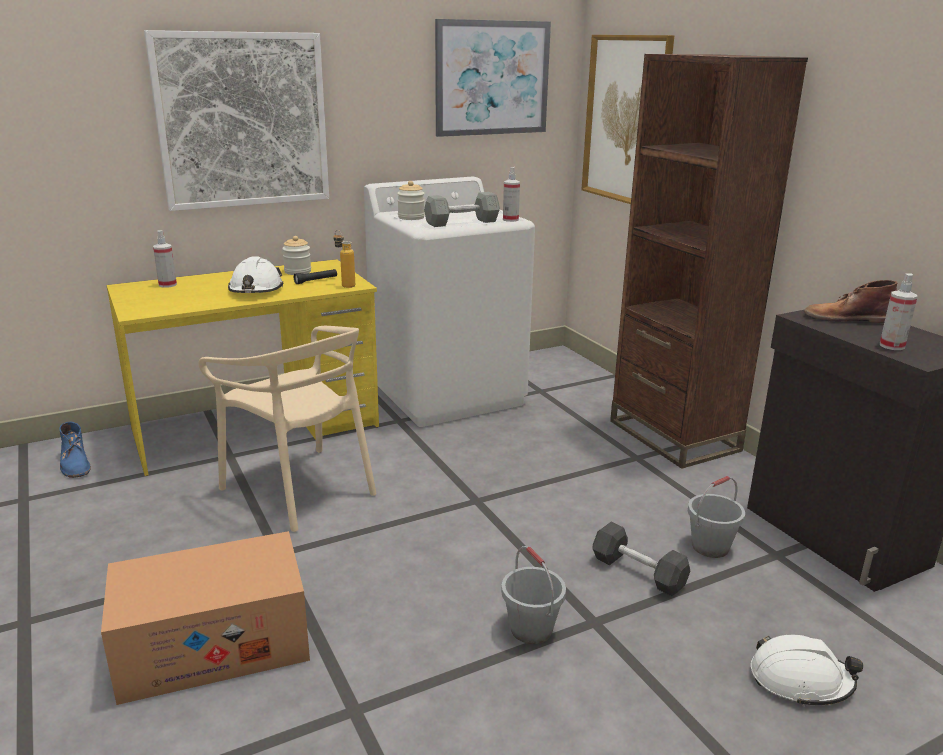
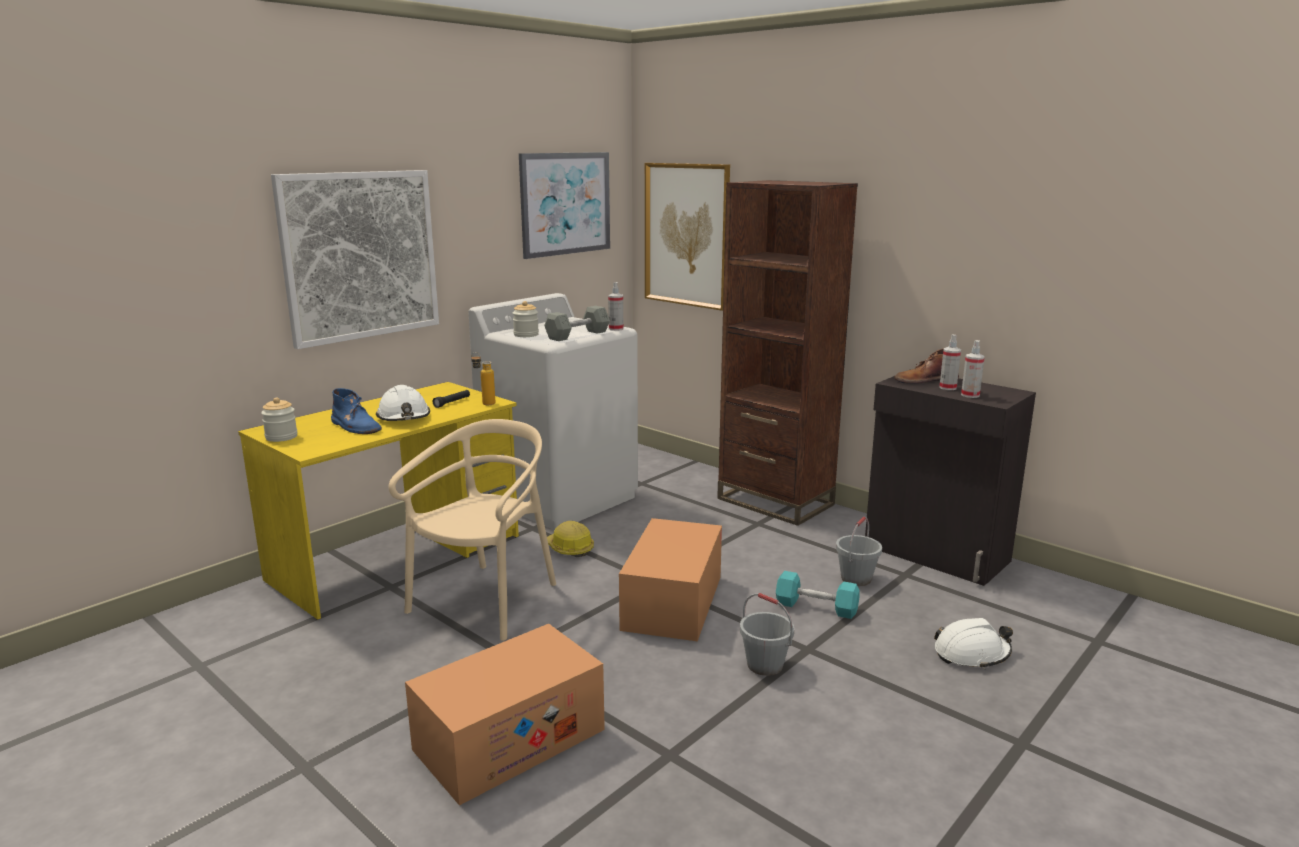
camera: 20 degrees left, 5 degrees down
(75, 463) = (228, 623): blue boot -> blue boot (356, 426)
(167, 285) = (306, 423): spray bottle -> spray bottle (948, 388)
(297, 271) = (424, 397): jar -> jar (281, 437)
(301, 488) = (486, 601): beige chair -> beige chair turned 90 degrees counterclockwise
(418, 449) = (569, 549): none -> hard hat
(481, 530) = (673, 602): none -> cardboard box
(638, 572) = (816, 607): grey dumbbell -> turquoise dumbbell

